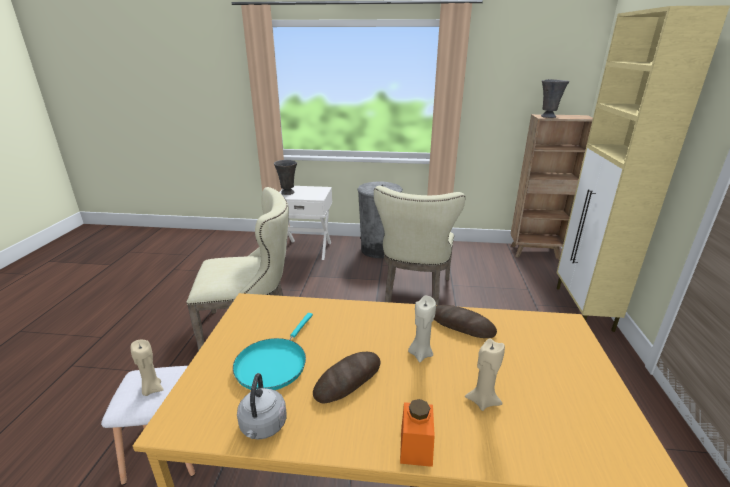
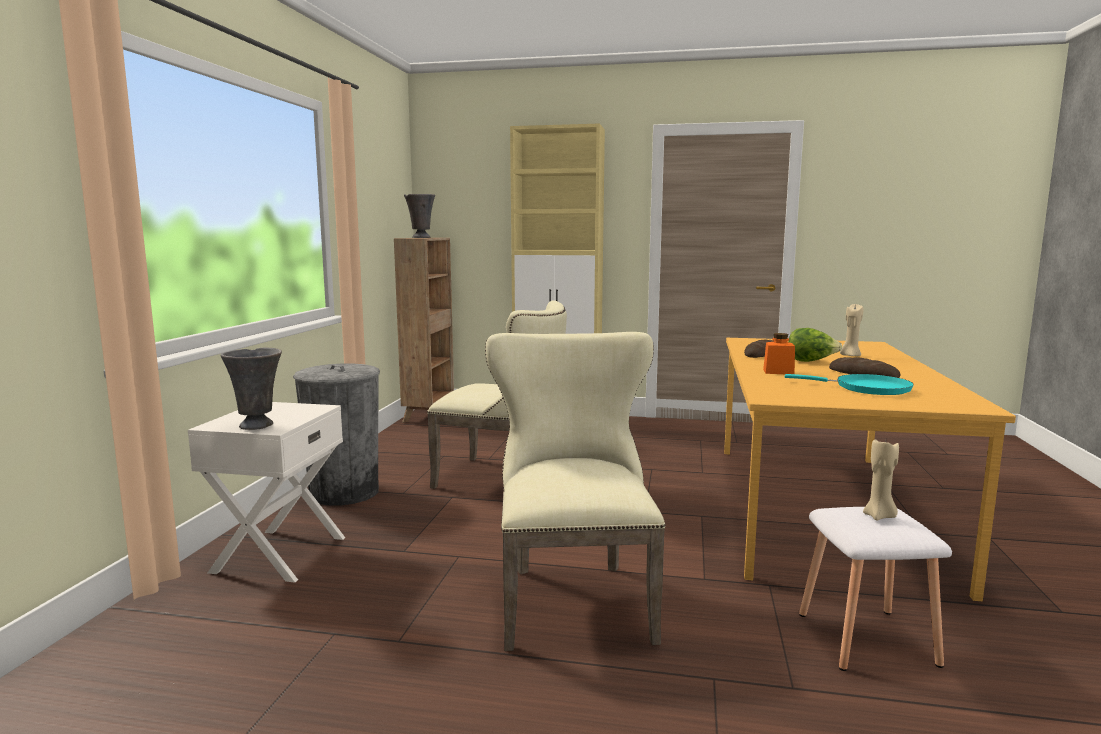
camera: 85 degrees left, 15 degrees down
(263, 427) = (941, 389): grey kettle -> none
(416, 447) = (909, 365): orange jar -> orange jar (778, 372)
(420, 353) = (811, 361): beige candle -> lettuce

